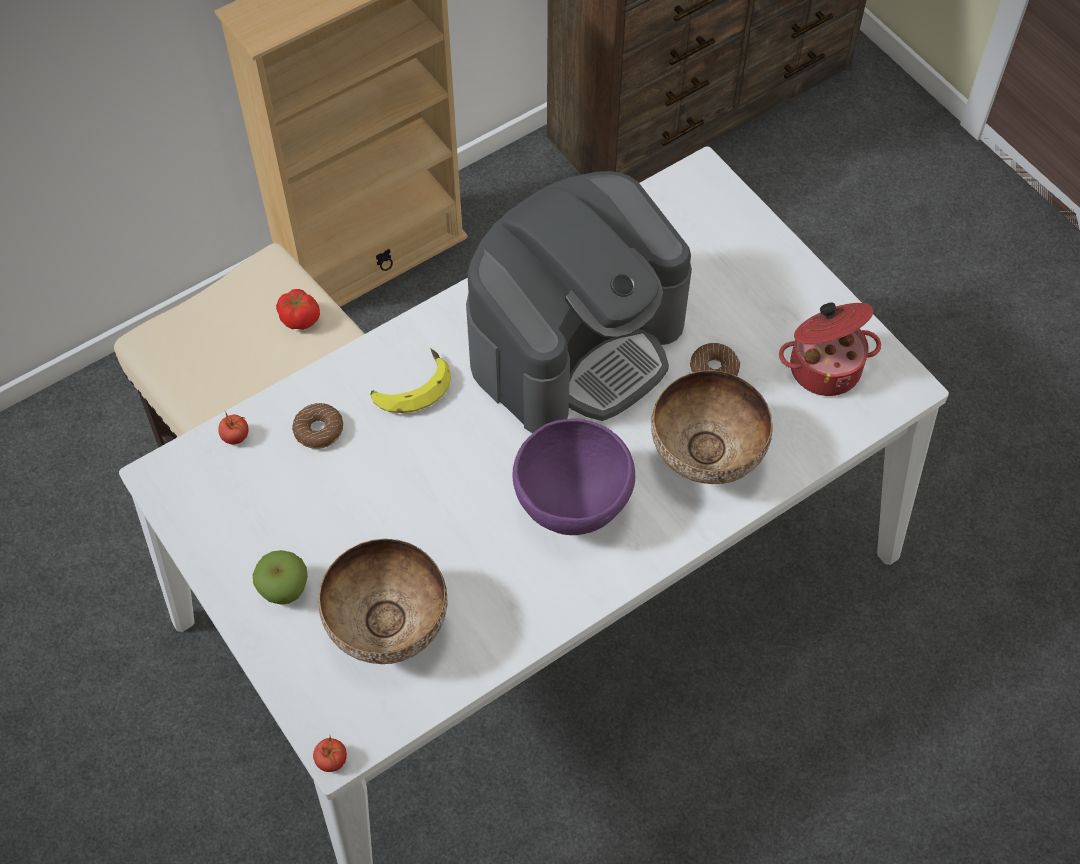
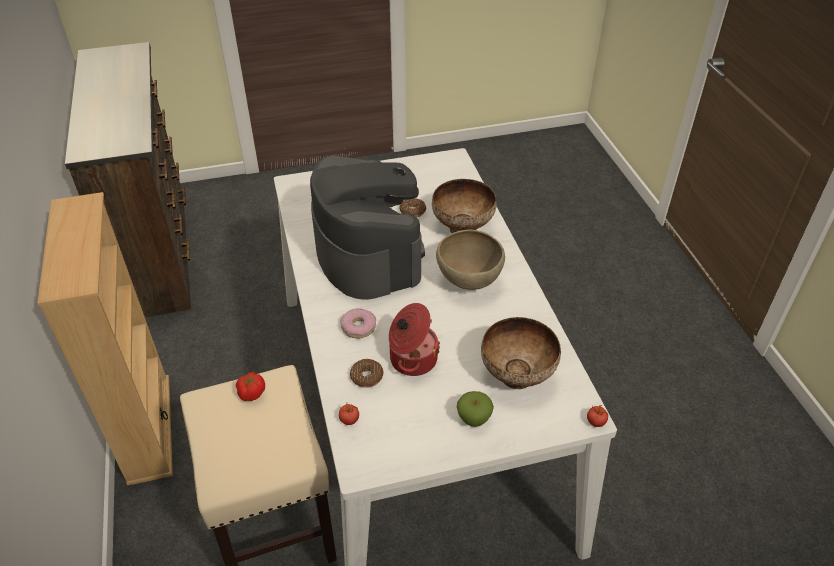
camera: 70 degrees left, 15 degrees down
(411, 386) = (358, 327): banana -> donut
(572, 503) = (468, 281): purple bowl -> brown bowl
(824, 366) = (430, 177): cooking pot -> cooking pot (412, 359)

